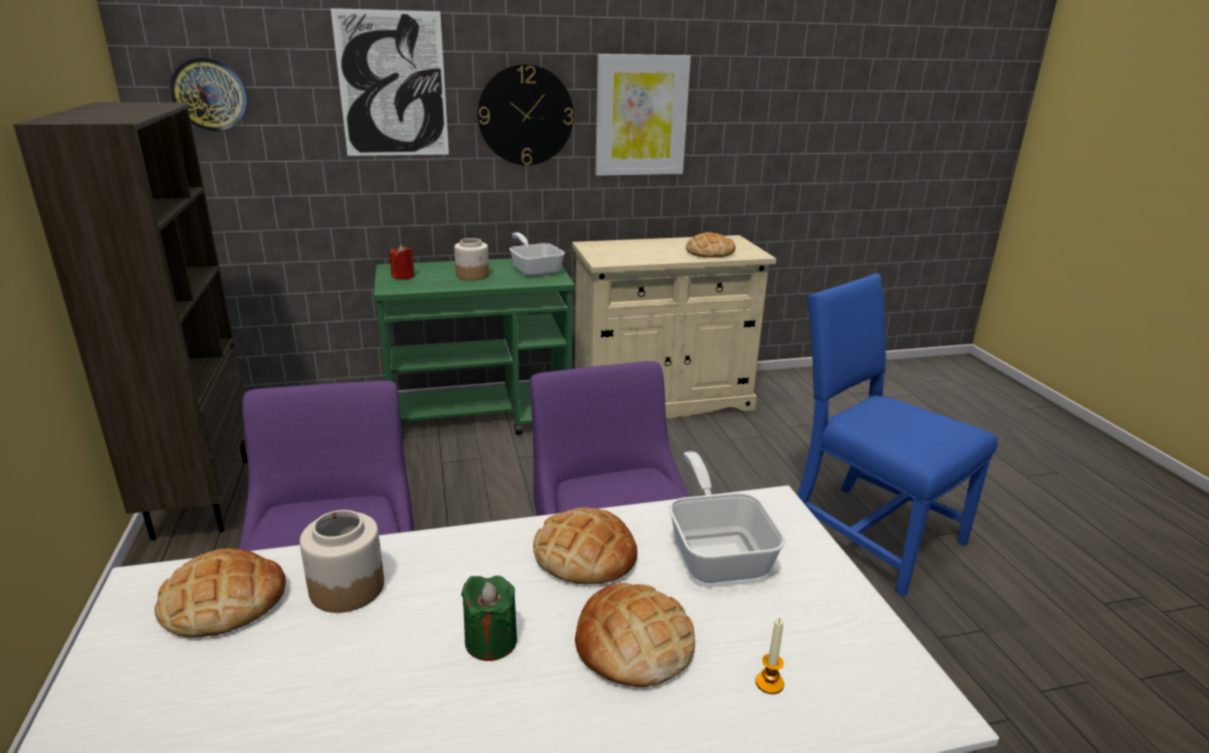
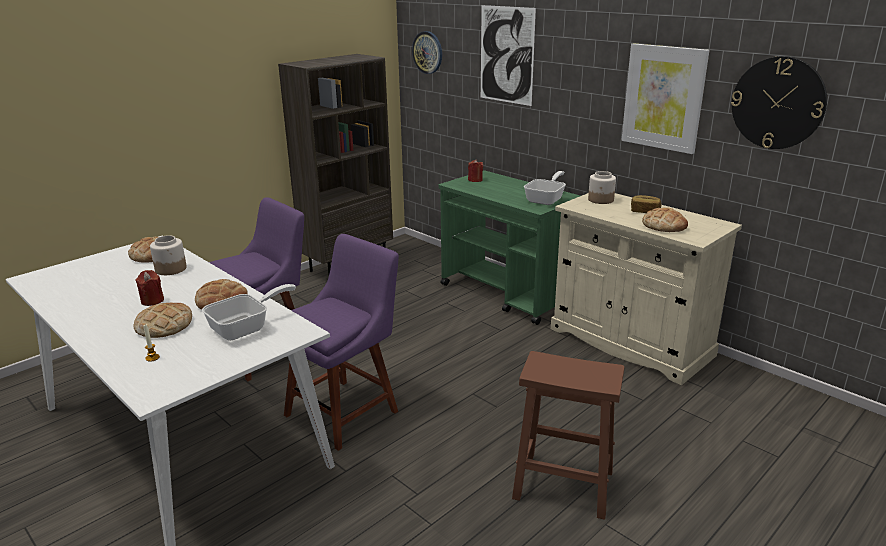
camera: 60 degrees right, 0 degrees up
(473, 275) = (506, 191): jar -> jar (601, 200)
(491, 641) = (152, 301): green candle -> red candle
(525, 115) = (579, 85): wall clock -> wall clock (778, 103)
(664, 247) = (645, 212): none -> bread
(868, 532) = (565, 484): blue chair -> brown stool

